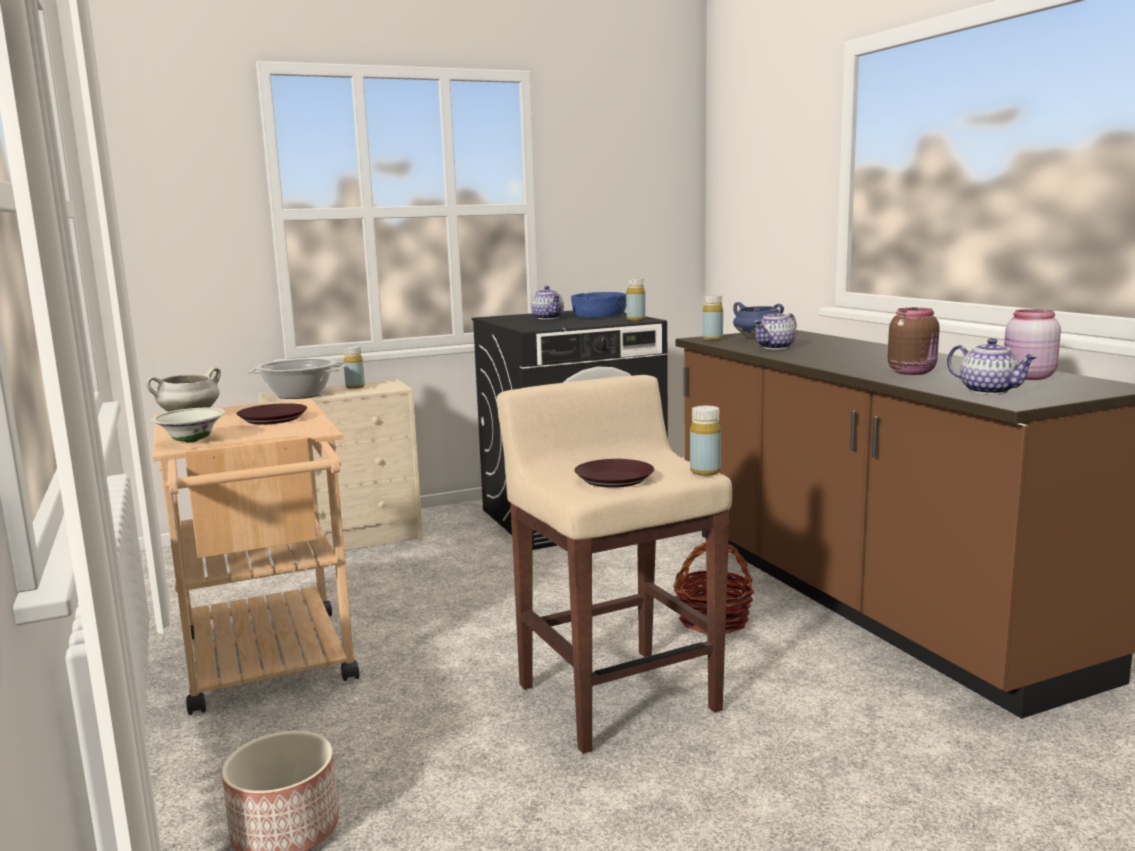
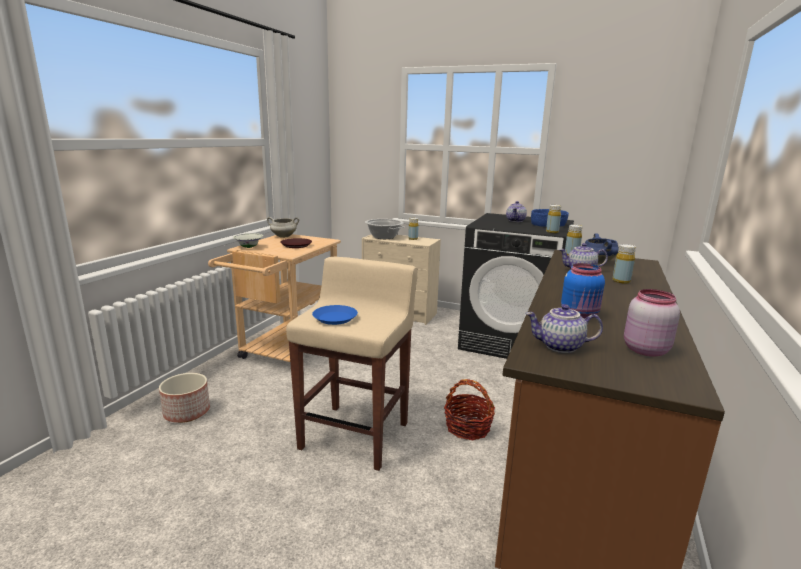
camera: 45 degrees right, 5 degrees up
(615, 479) = (335, 318): brown plate -> blue plate
(705, 472) = (378, 331): yellow bottle -> yellow bottle (621, 281)
(913, 372) = (580, 315): brown jar -> blue jar
(989, 391) = (560, 347): teapot -> teapot turned 90 degrees clockwise

